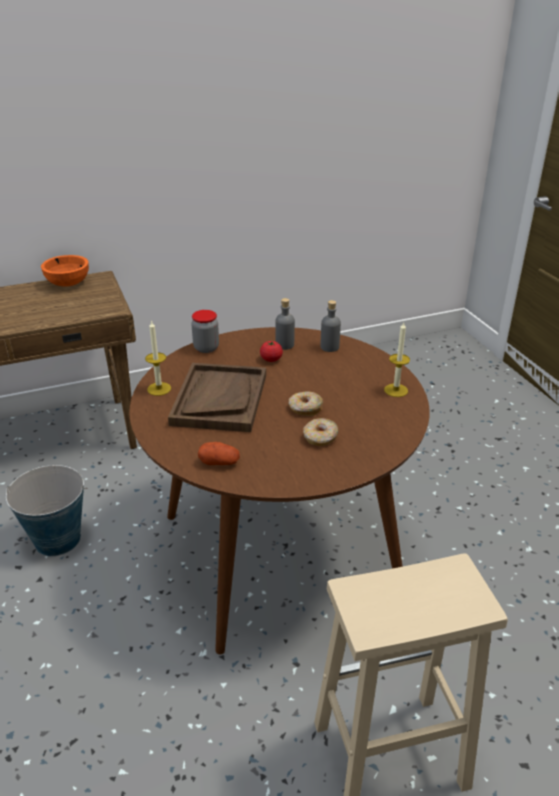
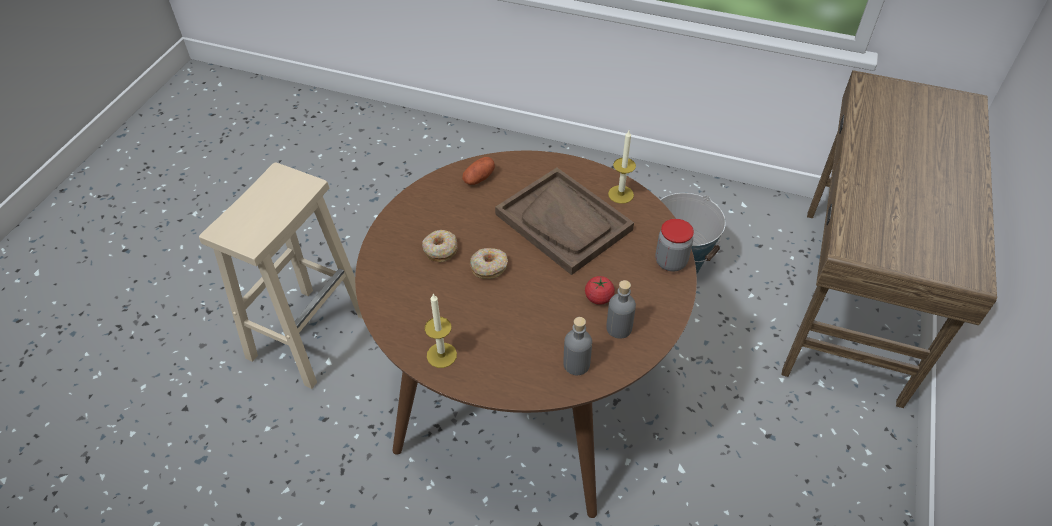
camera: 130 degrees right, 15 degrees up
(68, 283) = (967, 241): orange bowl -> none

